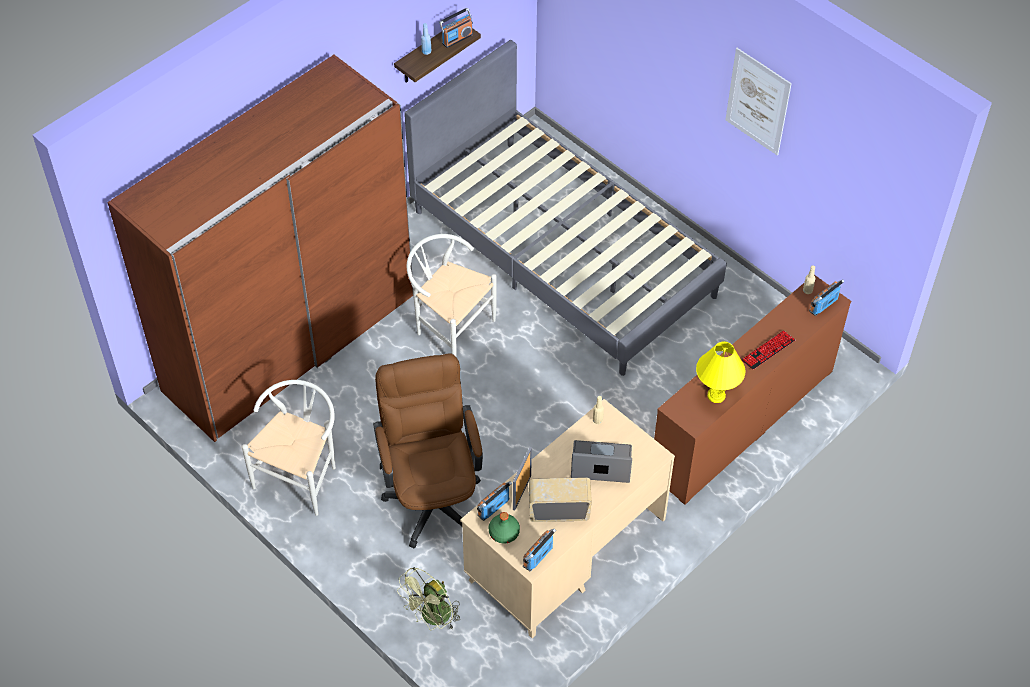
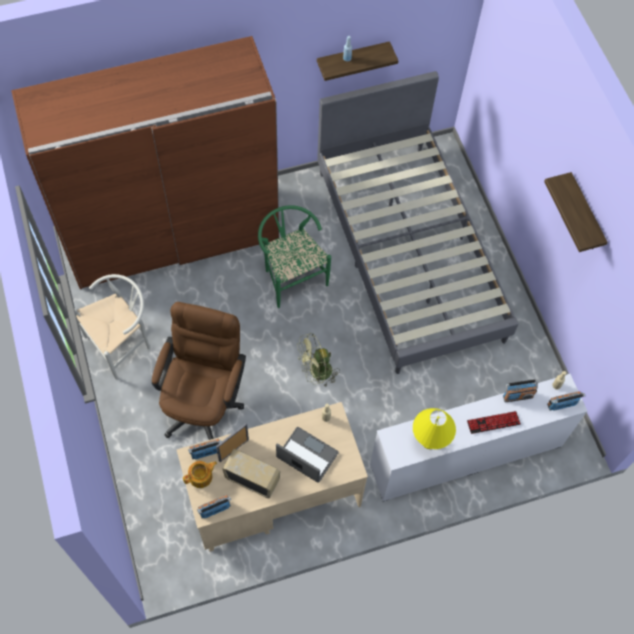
camera: 25 degrees right, 10 degrees up
(432, 618) = (149, 499): green fan -> green fan (316, 373)
(449, 327) = (291, 276): white chair -> green chair
(457, 38) = (377, 57): radio -> radio (517, 396)
(504, 533) = (201, 477): green bottle -> teapot
(742, 422) = (465, 455): brown dresser -> white dresser
(758, 101) = (585, 215): picture -> shelf

